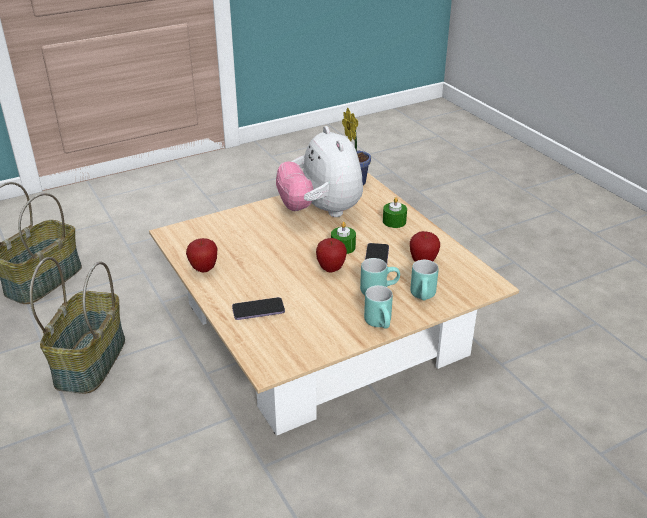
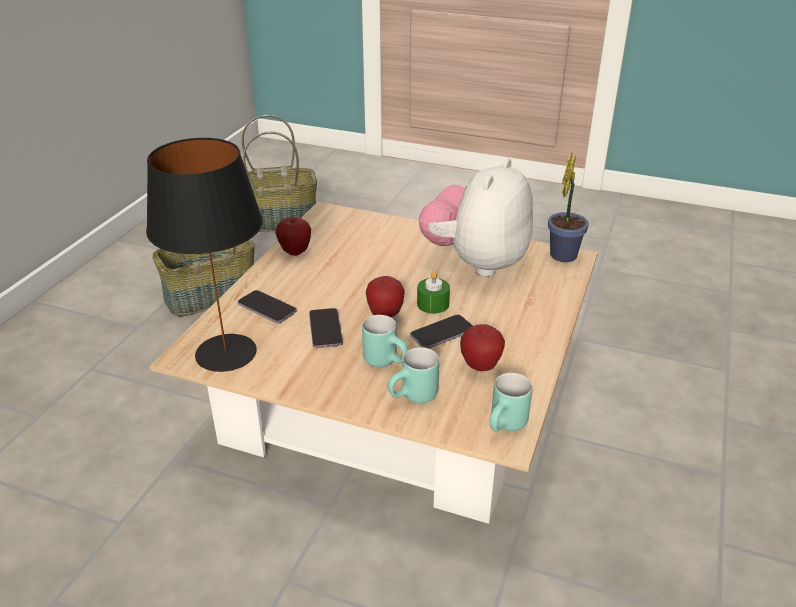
camera: 50 degrees right, 0 degrees up
(287, 349) = (224, 353): none -> black table lamp
(316, 297) = (325, 329): none -> phone
(381, 324) = (329, 391): turquoise mug -> turquoise mug (507, 427)
(394, 221) = (529, 312): green candle -> none

